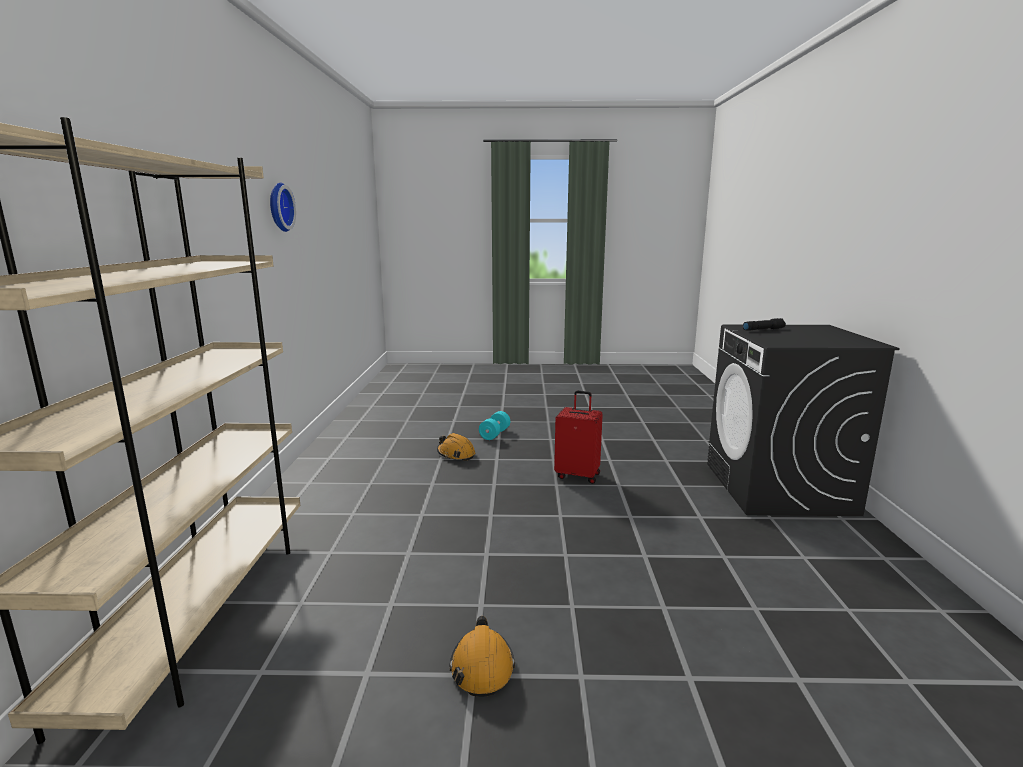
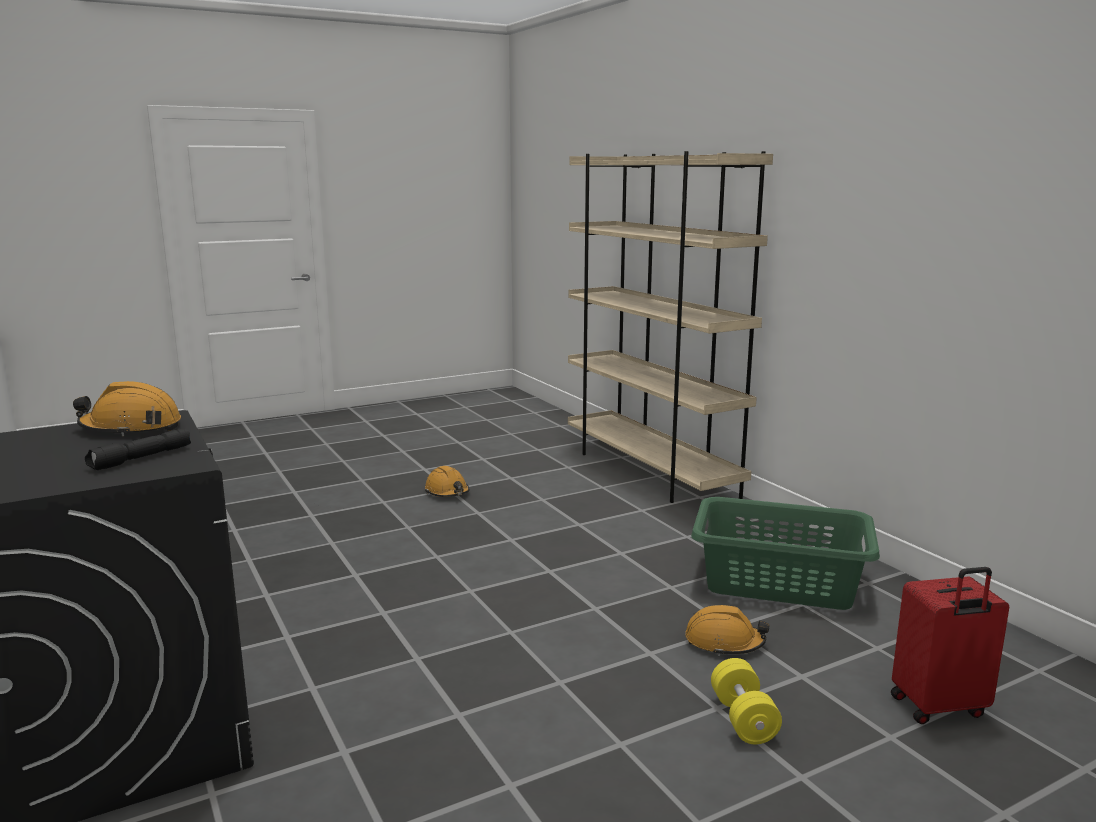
camera: 150 degrees right, 0 degrees up
(278, 207) = (979, 190): wall clock -> none
(371, 469) = (780, 583): none -> green laundry basket
(494, 434) = (743, 719): turquoise dumbbell -> yellow dumbbell
(578, 475) = (491, 659): red suitcase -> red suitcase (939, 707)
(789, 341) = (131, 428): none -> orange hard hat

